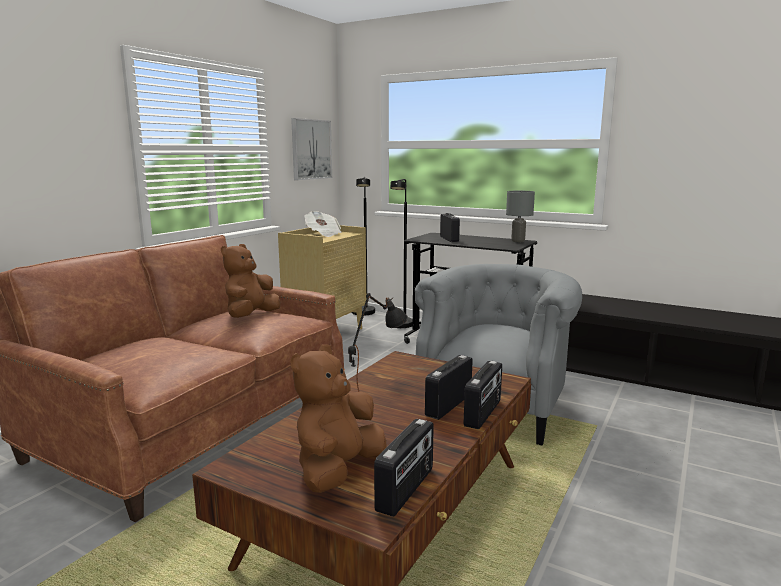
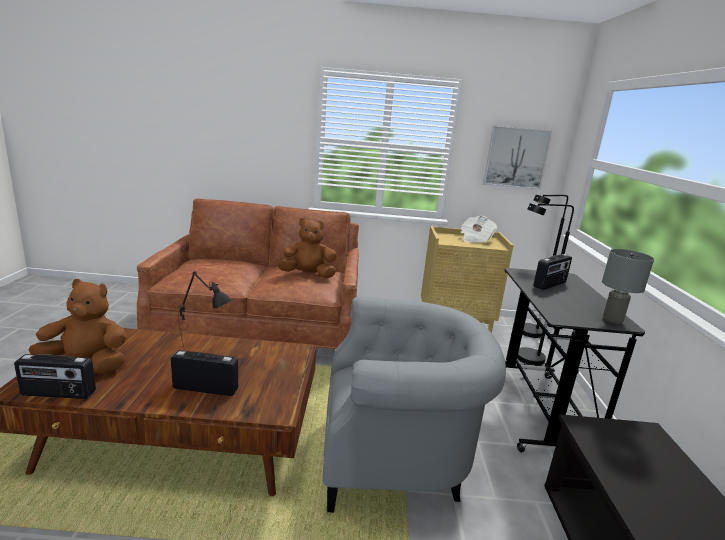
camera: 60 degrees right, 5 degrees up
(483, 413) = (193, 409): radio -> none

